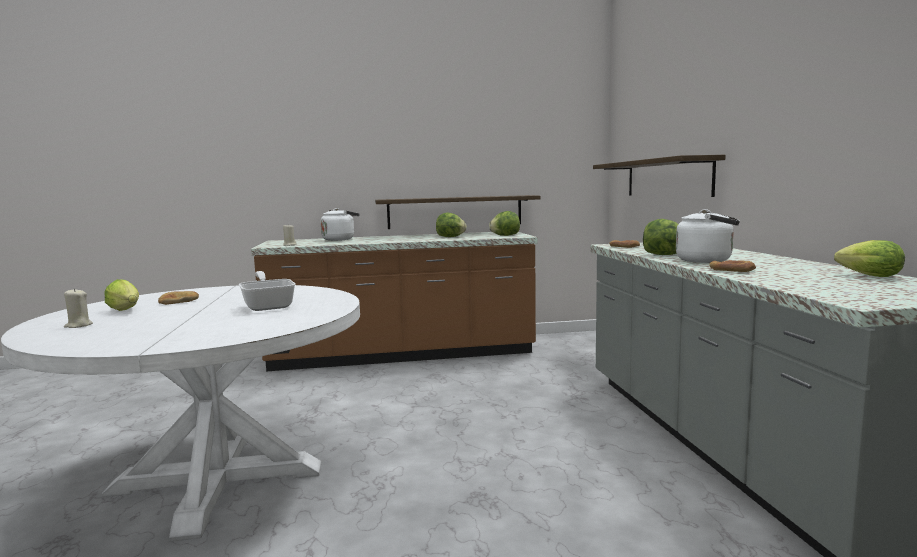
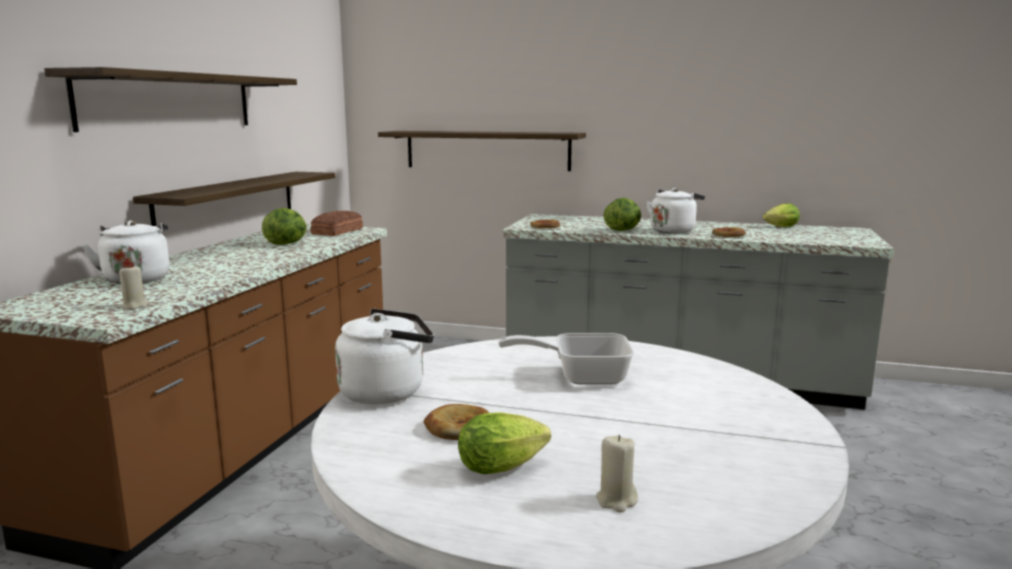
camera: 65 degrees left, 5 degrees up
(229, 289) = (387, 392): none -> white kettle
(410, 147) = (170, 101): none -> shelf
(505, 235) = (339, 231): lettuce -> bread

